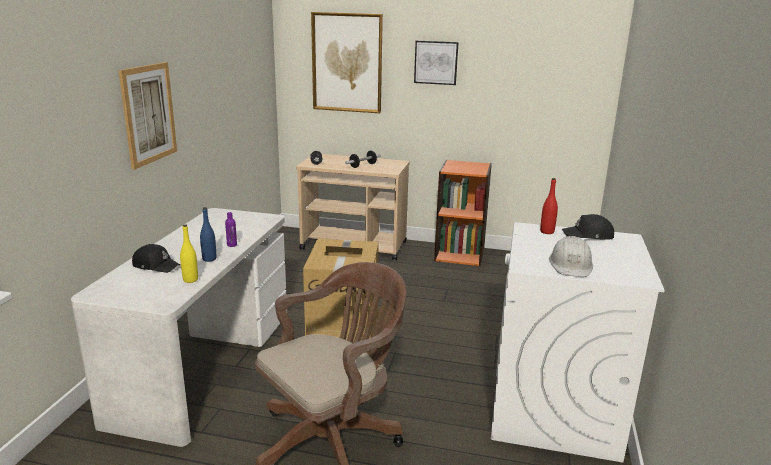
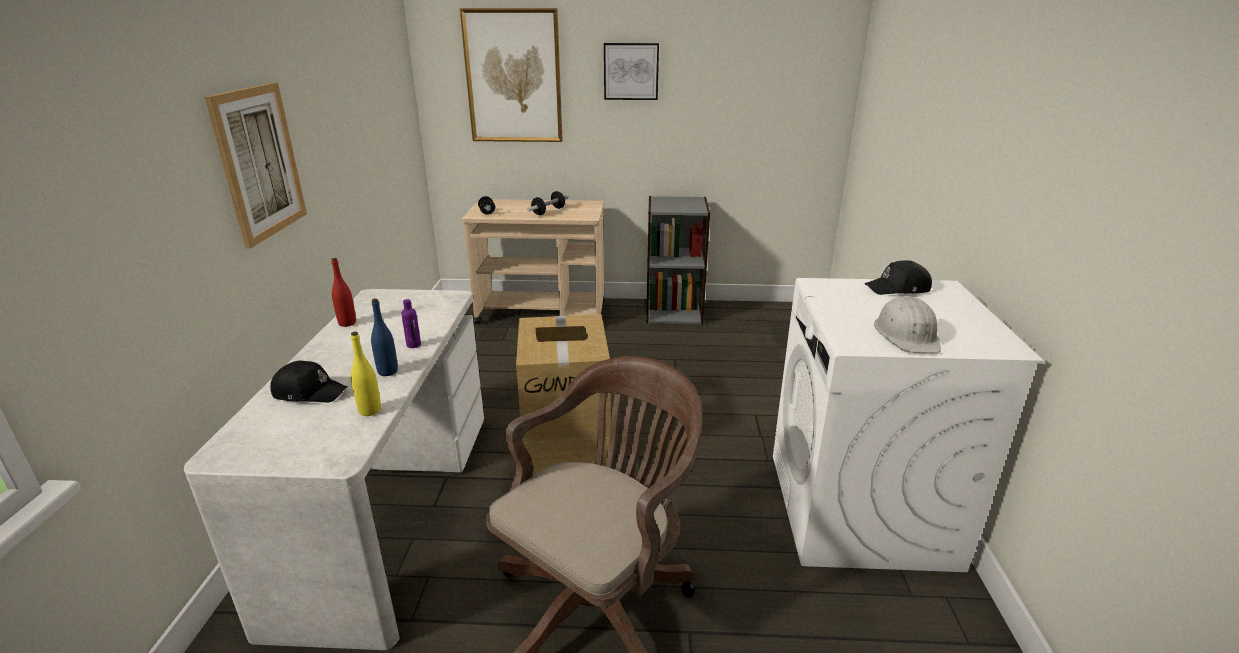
camera: 10 degrees left, 5 degrees up
(460, 254) = (674, 311): orange bookcase -> grey bookcase
(547, 232) = (845, 288): red bottle -> red bottle (347, 323)

